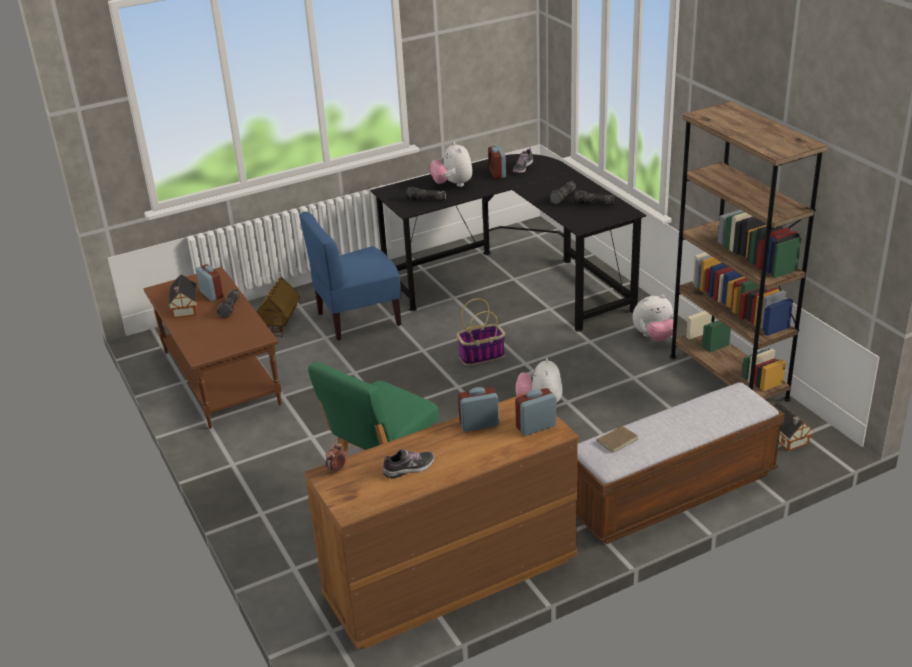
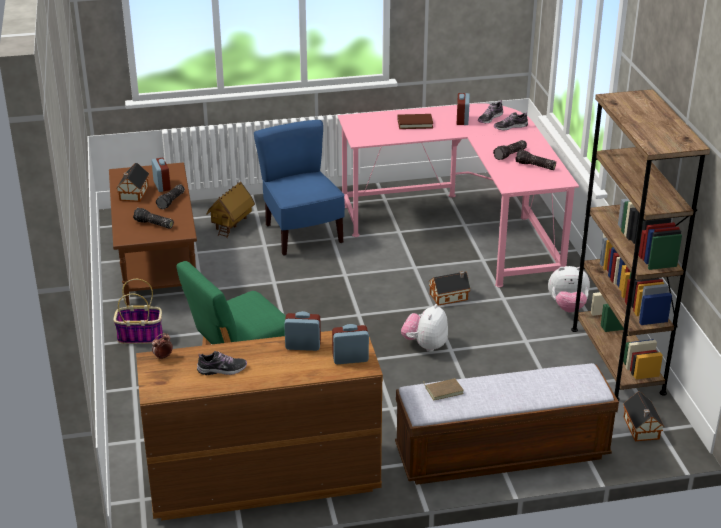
camera: 15 degrees right, 0 degrees up
(358, 319) = (302, 234): blue chair -> blue chair turned 75 degrees clockwise
(426, 200) = (381, 134): flashlight -> flashlight (153, 224)
(453, 184) = (415, 123): plush toy -> brown book
(482, 355) = (396, 291): basket -> basket (141, 336)
(513, 282) = (462, 228): black desk -> pink desk
(538, 350) = (450, 297): none -> toy house
(547, 172) = (510, 127): none -> shoe

